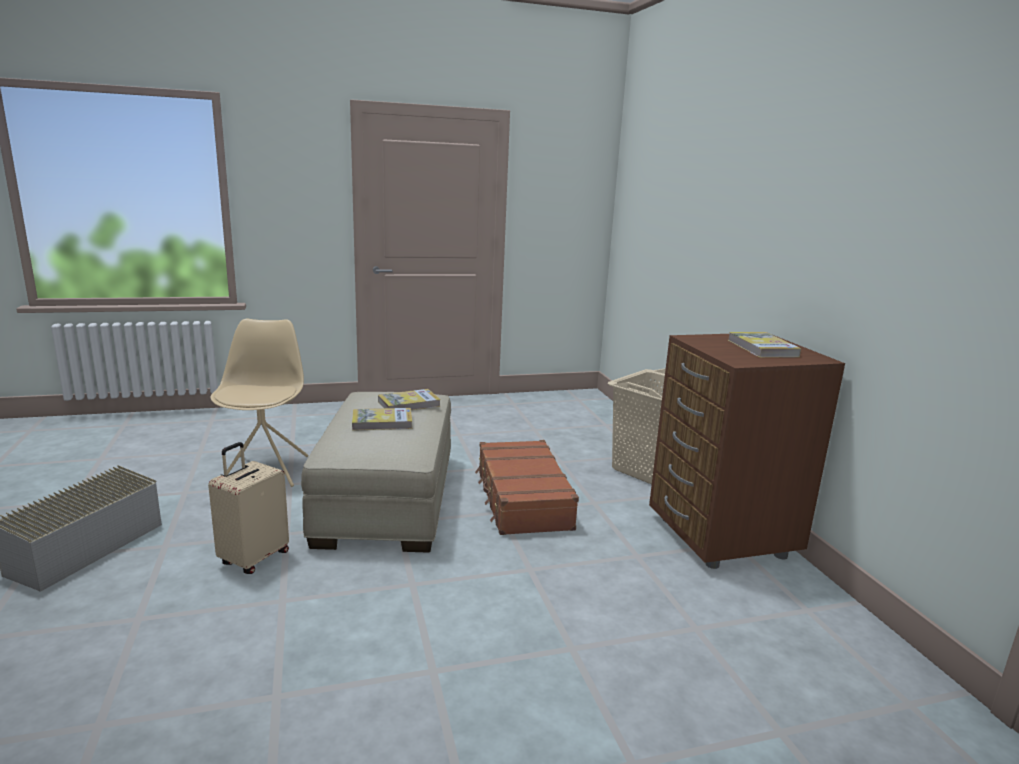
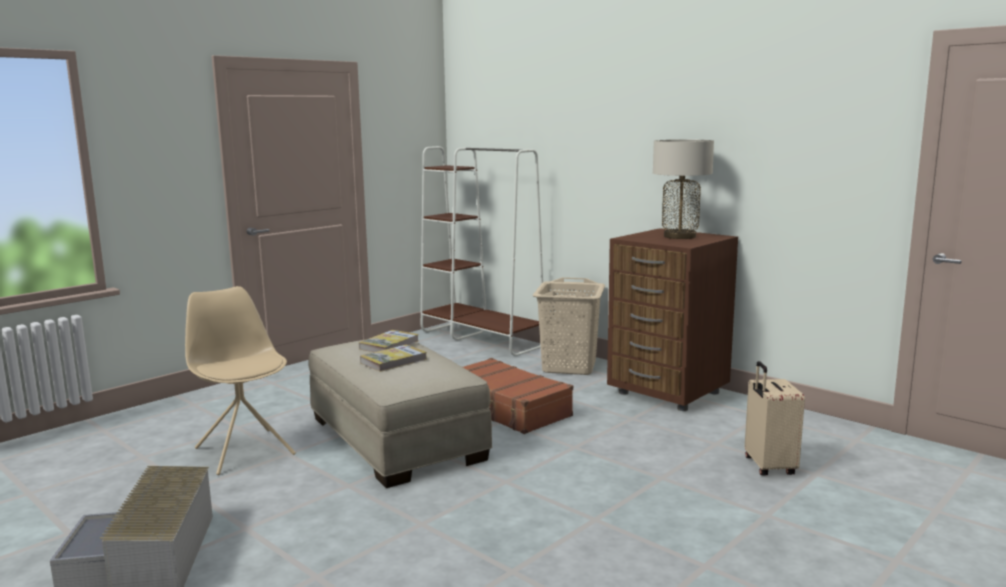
camera: 30 degrees left, 5 degrees down
(253, 558) = (348, 509): beige suitcase -> beige suitcase (768, 467)
(599, 415) = (481, 340): none -> brown clothes rack
(762, 348) = (679, 236): book -> table lamp

